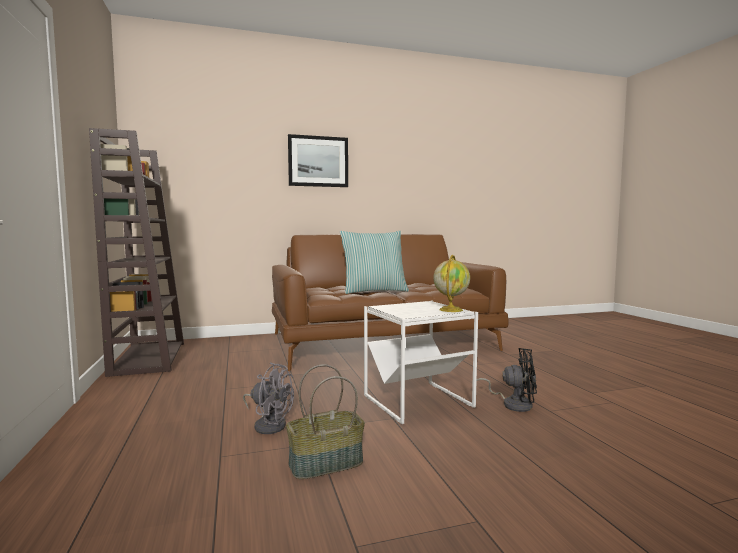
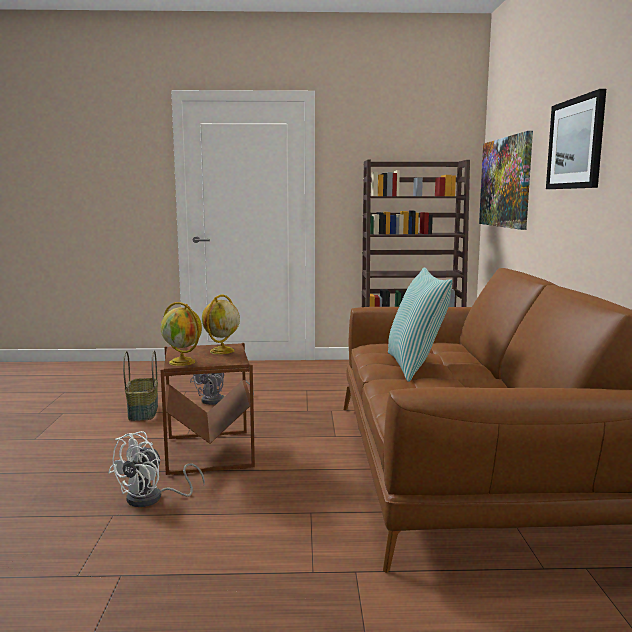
camera: 105 degrees right, 5 degrees up
(196, 176) = (505, 182): none -> picture
(403, 306) = (222, 351): none -> globe
(416, 402) = (210, 452): white side table -> brown side table
(512, 404) = (152, 498): black fan -> white fan

